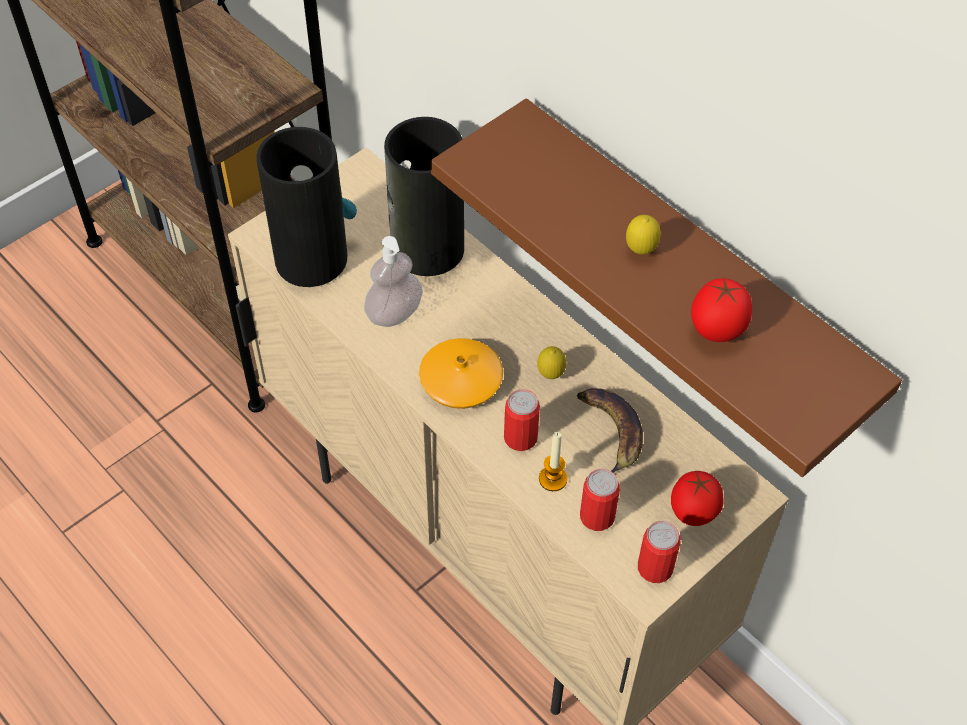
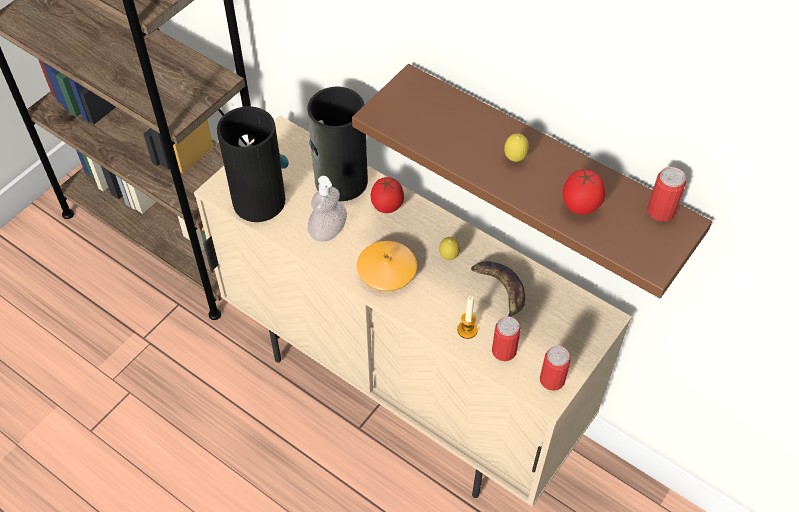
camera: 10 degrees left, 0 degrees up
(520, 437) = (438, 304): can -> can (660, 211)
(692, 512) = (569, 337): tomato -> tomato (387, 206)

